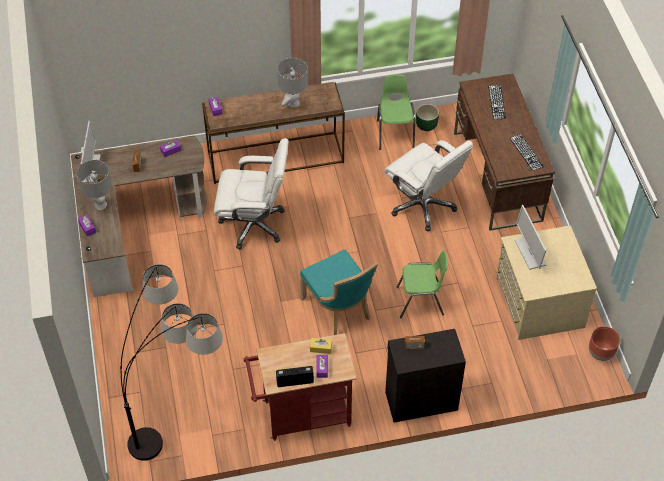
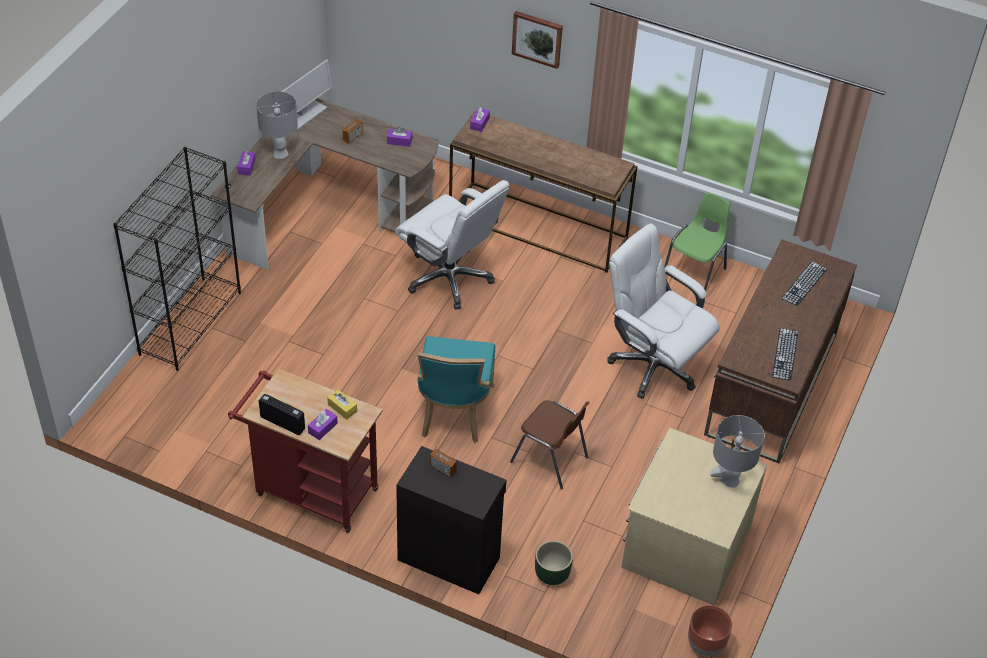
camera: 35 degrees right, 5 degrees down
(117, 358) = (190, 322): none -> black bookcase
(180, 420) = (190, 417): floor lamp -> none
(237, 30) = (537, 38): none -> picture
(293, 103) = (567, 161): grey table lamp -> grey table lamp (729, 480)
(420, 301) = (550, 460): green chair -> brown chair
(423, 205) = (653, 365): white office chair -> white office chair turned 135 degrees clockwise
(426, 126) = (740, 287): green planter -> green planter (552, 574)
(530, 252) = (687, 463): monitor -> none

